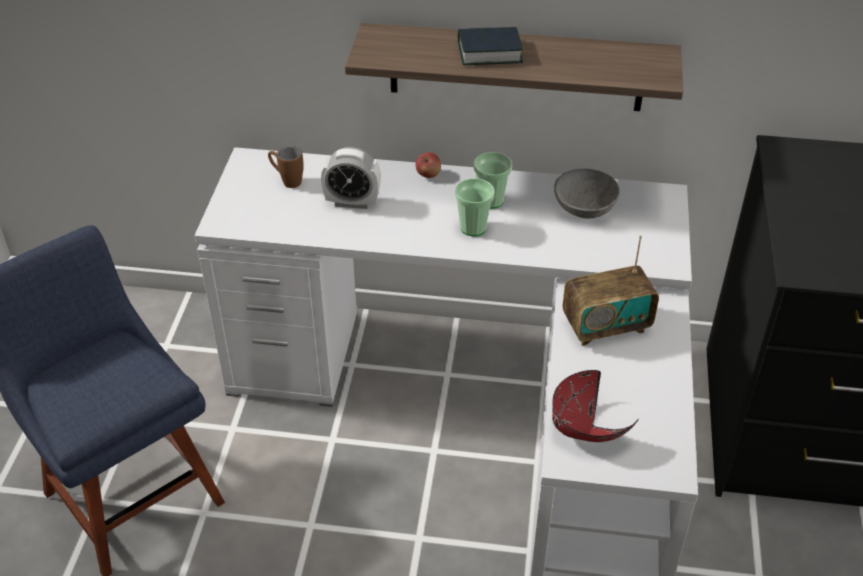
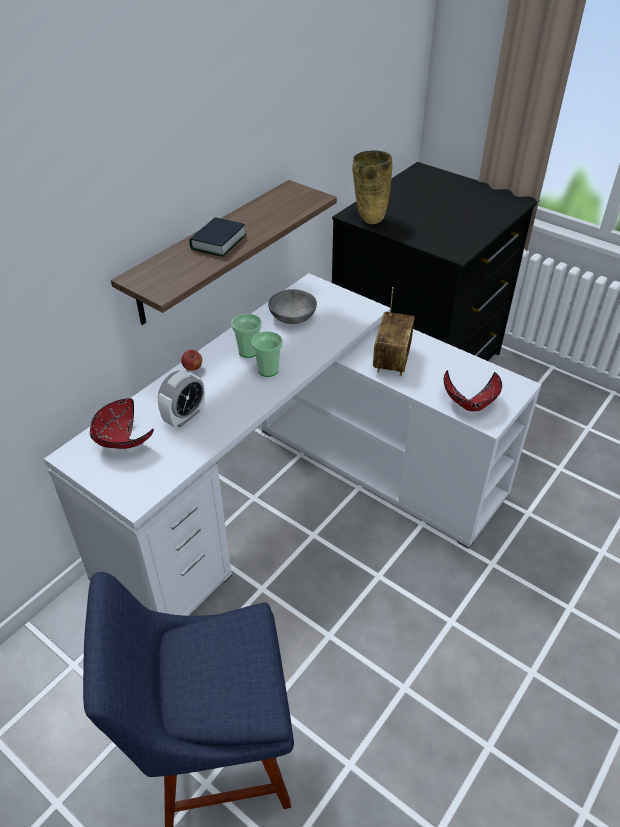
camera: 60 degrees left, 0 degrees up
(287, 181) = (122, 442): brown mug -> red bowl
(790, 166) = (369, 218): none -> beige vase

